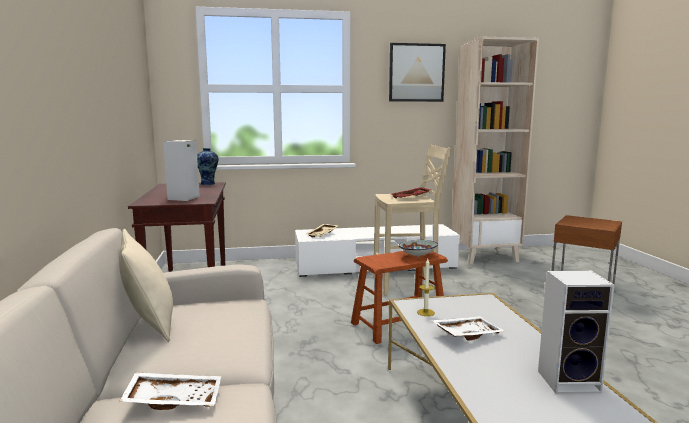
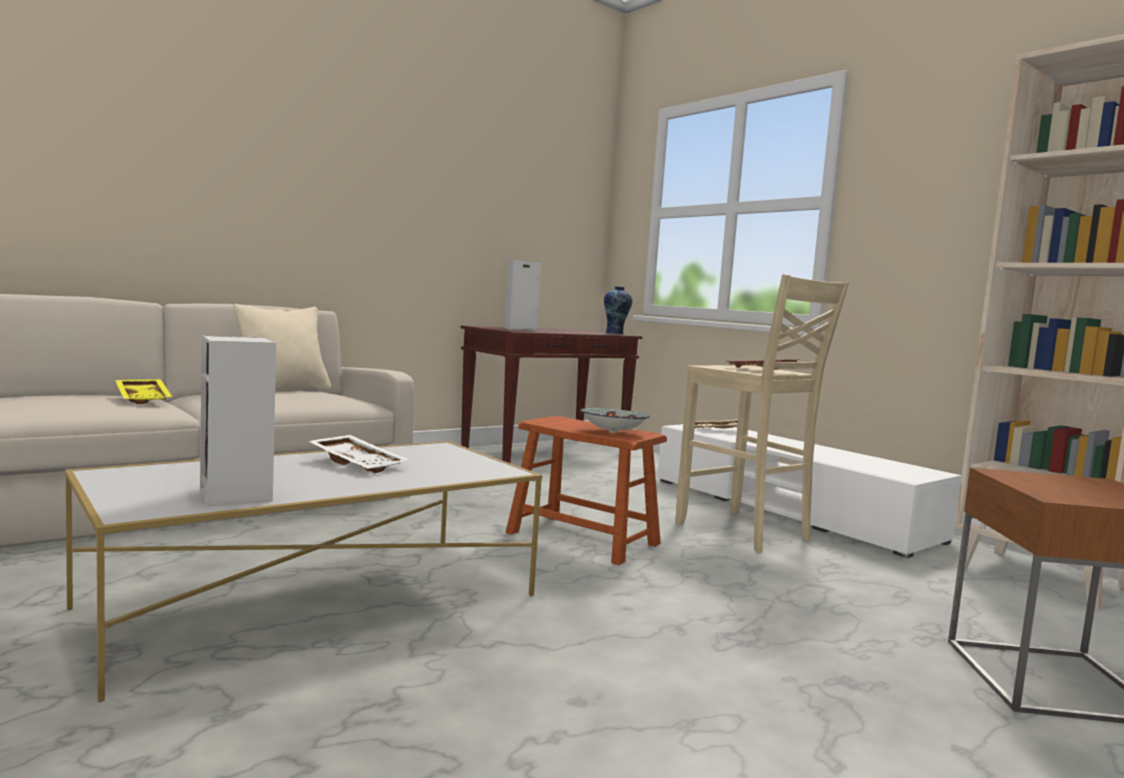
camera: 60 degrees right, 5 degrees down
(174, 399) = (145, 399): white tray -> yellow tray
(416, 73) = (959, 160): picture -> none
(425, 312) = (417, 451): candle -> none

